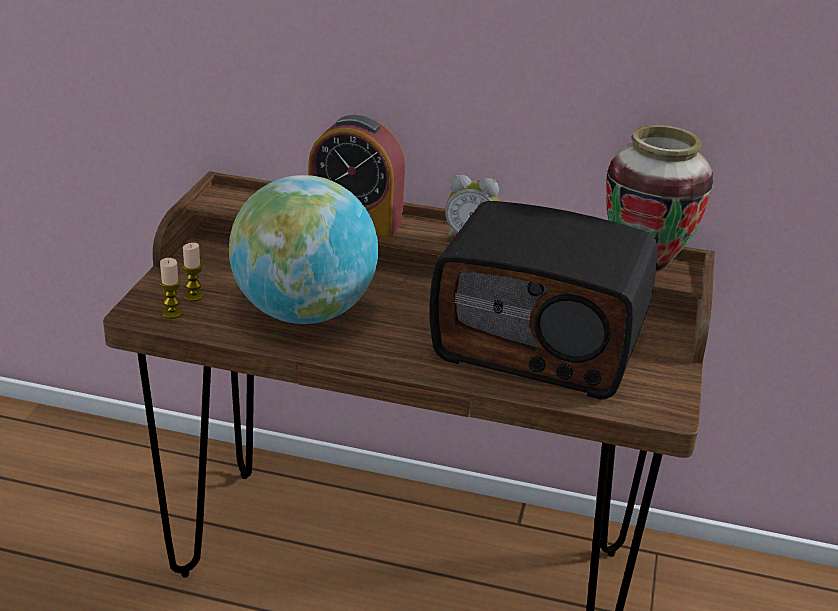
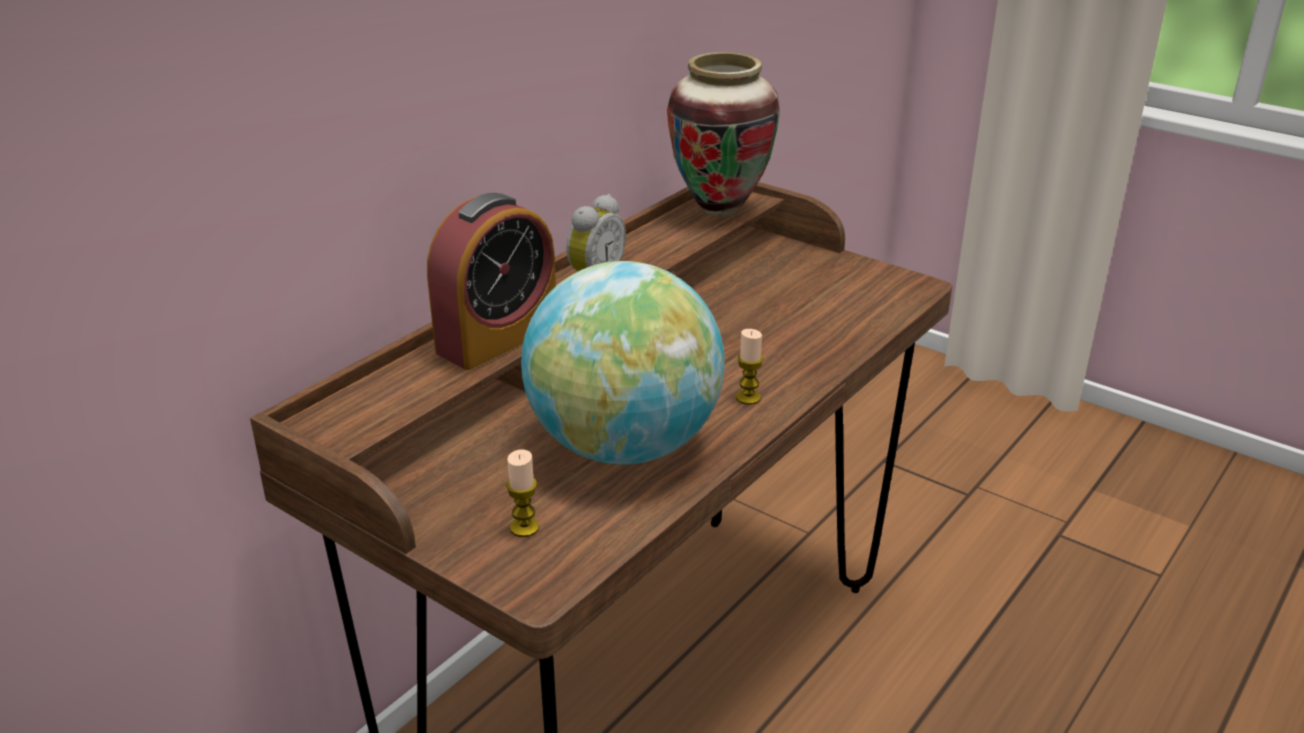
camera: 65 degrees left, 0 degrees up
(172, 313) = (559, 555): candle -> candle (748, 397)
(540, 344) = (775, 315): radio -> none

